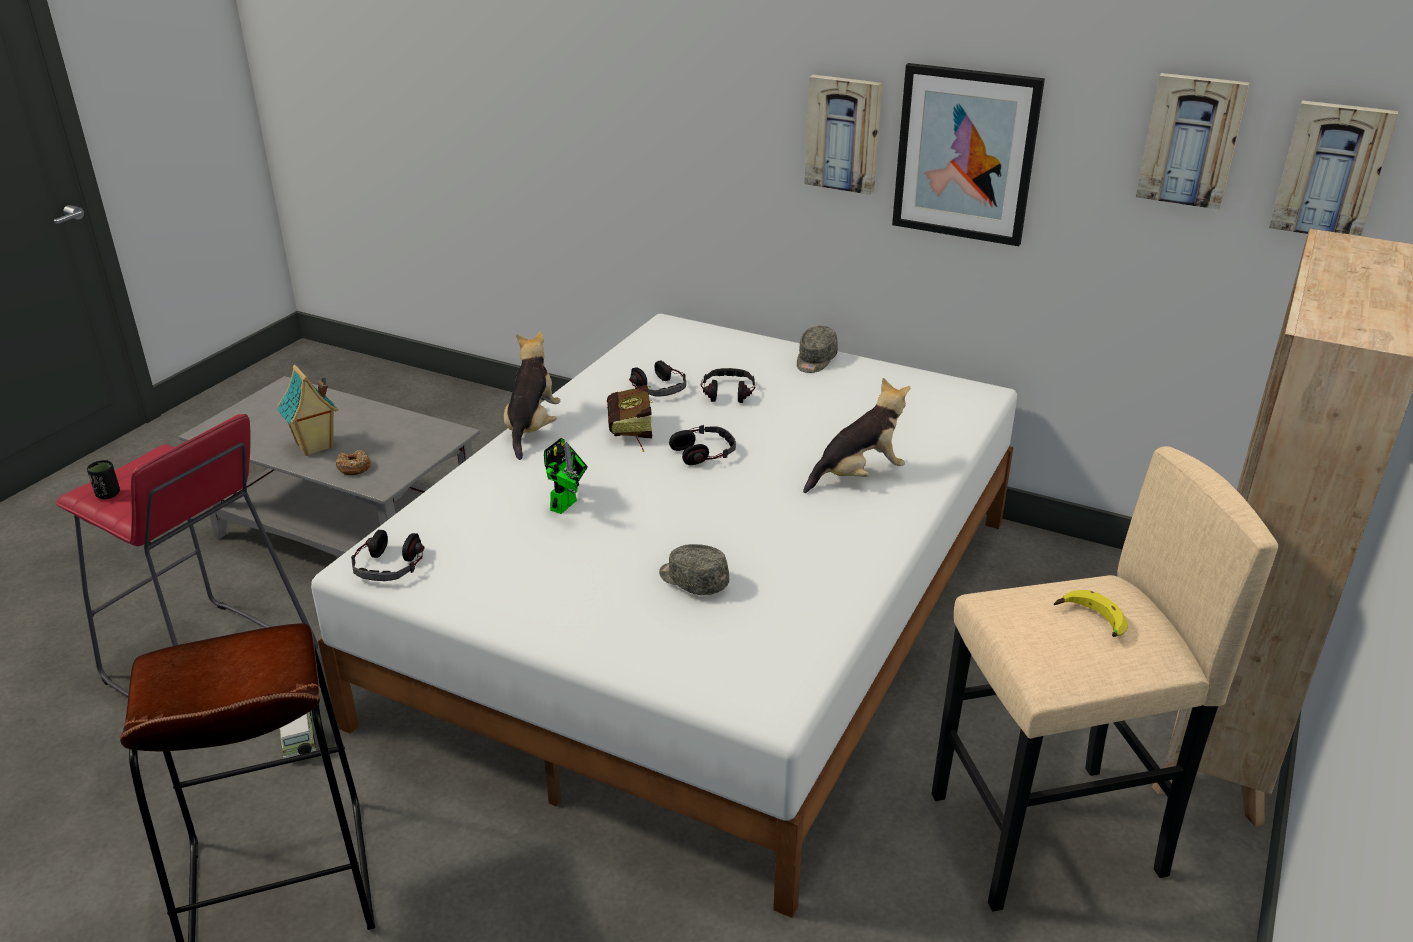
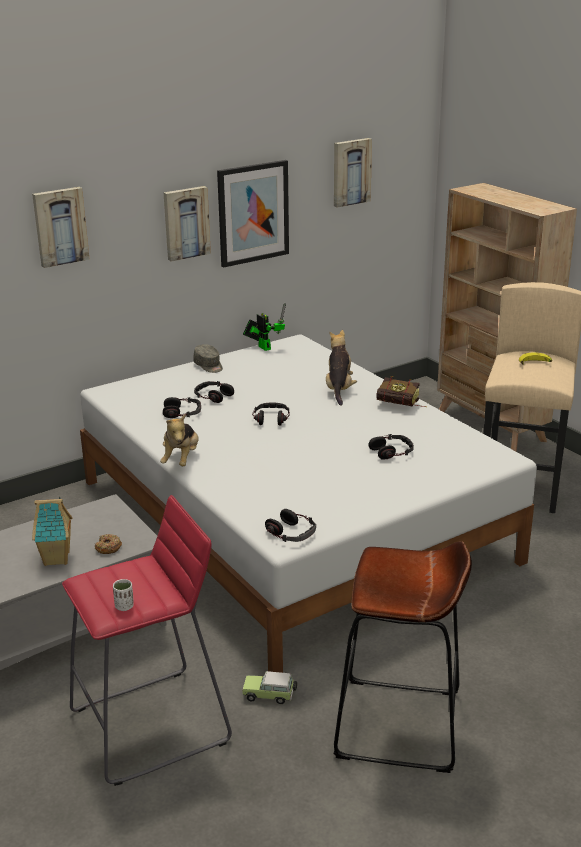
camera: 60 degrees left, 5 degrees down
(108, 494) = (124, 606): black cup -> white cup
(532, 428) = (181, 459): plush toy -> plush toy turned 120 degrees counterclockwise
(566, 503) = (281, 467): toy robot -> toy robot (263, 347)
(631, 434) = (226, 432): book -> book (402, 406)
(692, 581) = (391, 451): grey cap -> headphones
(1331, 170) = (402, 169): picture -> picture (60, 226)

